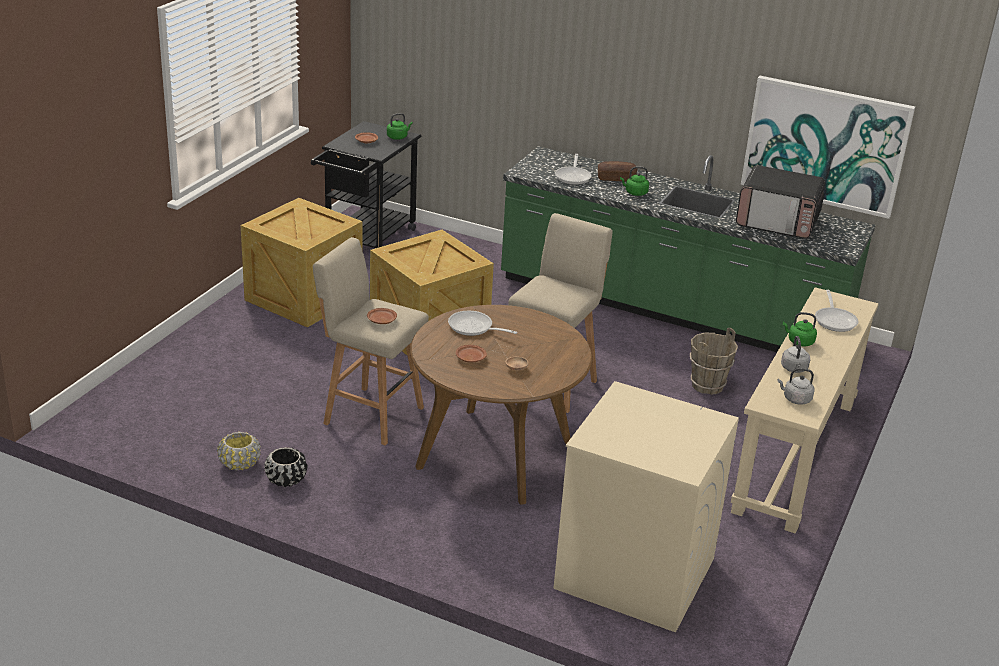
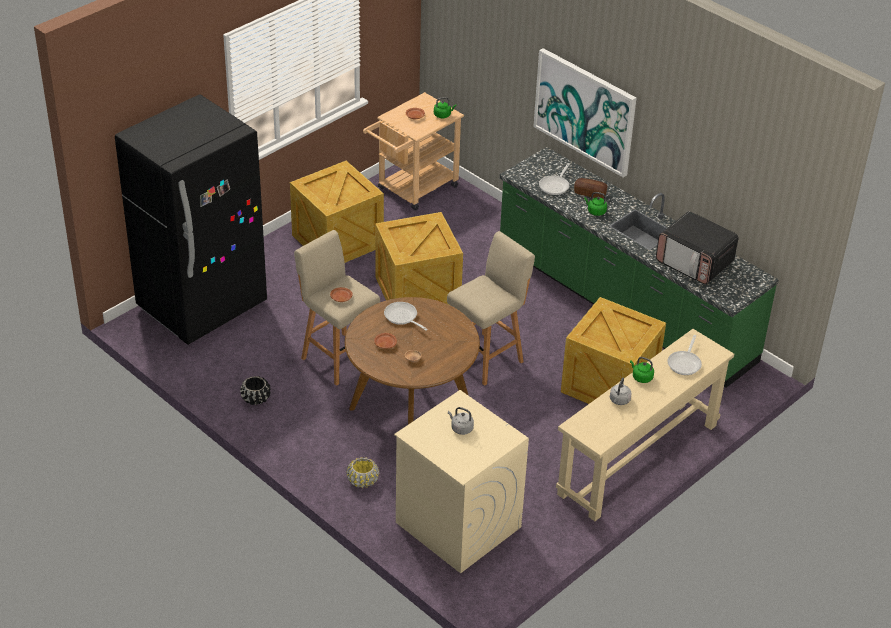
camera: 20 degrees right, 10 degrees up
(163, 389) = (202, 306): none -> black fridge
(239, 463) = (230, 379): yellow planter -> yellow planter (362, 480)
(366, 239) = (413, 190): black cart -> beige cart
(707, 385) = (609, 383): brown bucket -> crate
(795, 399) = (601, 427): grey kettle -> grey kettle (461, 428)
(825, 145) = (744, 207): picture -> picture (585, 111)

